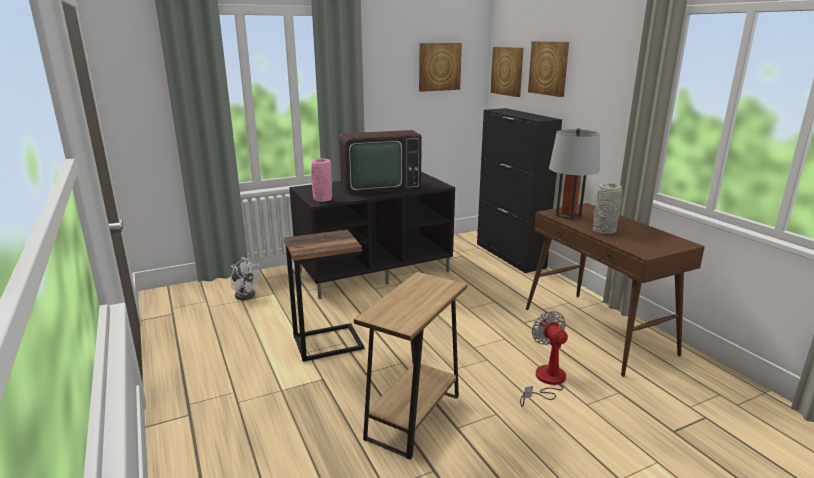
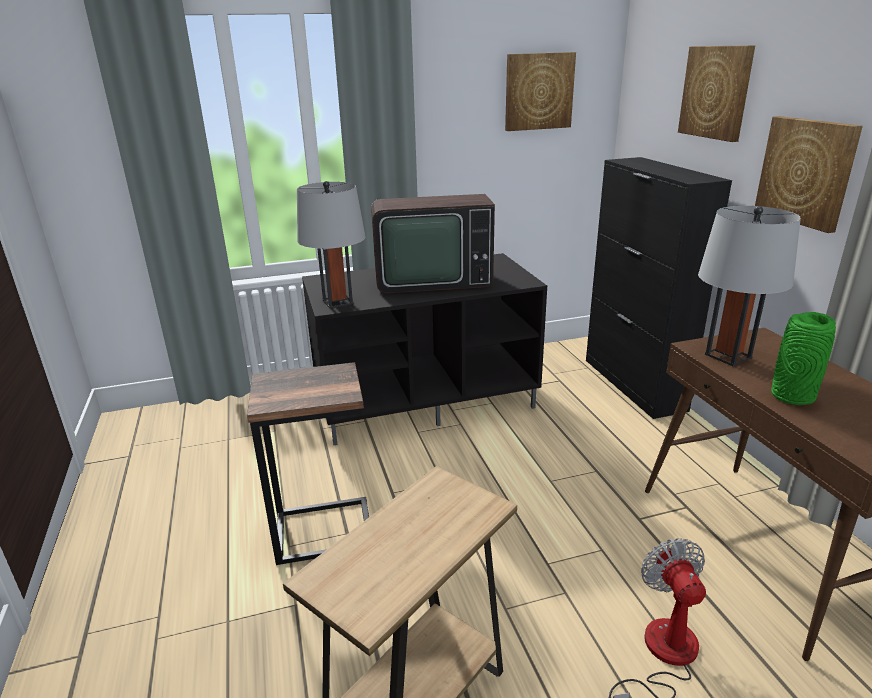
camera: 10 degrees right, 5 degrees up
(245, 294) = (236, 428): white fan -> none
(322, 199) = (337, 302): pink vase -> grey table lamp
(508, 71) = (648, 97): picture -> picture (806, 172)
(603, 231) = (792, 396): grey vase -> green vase

